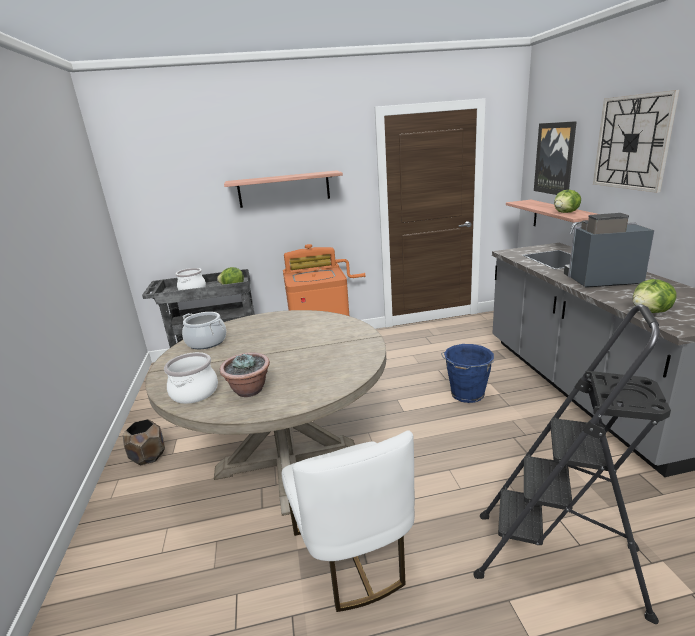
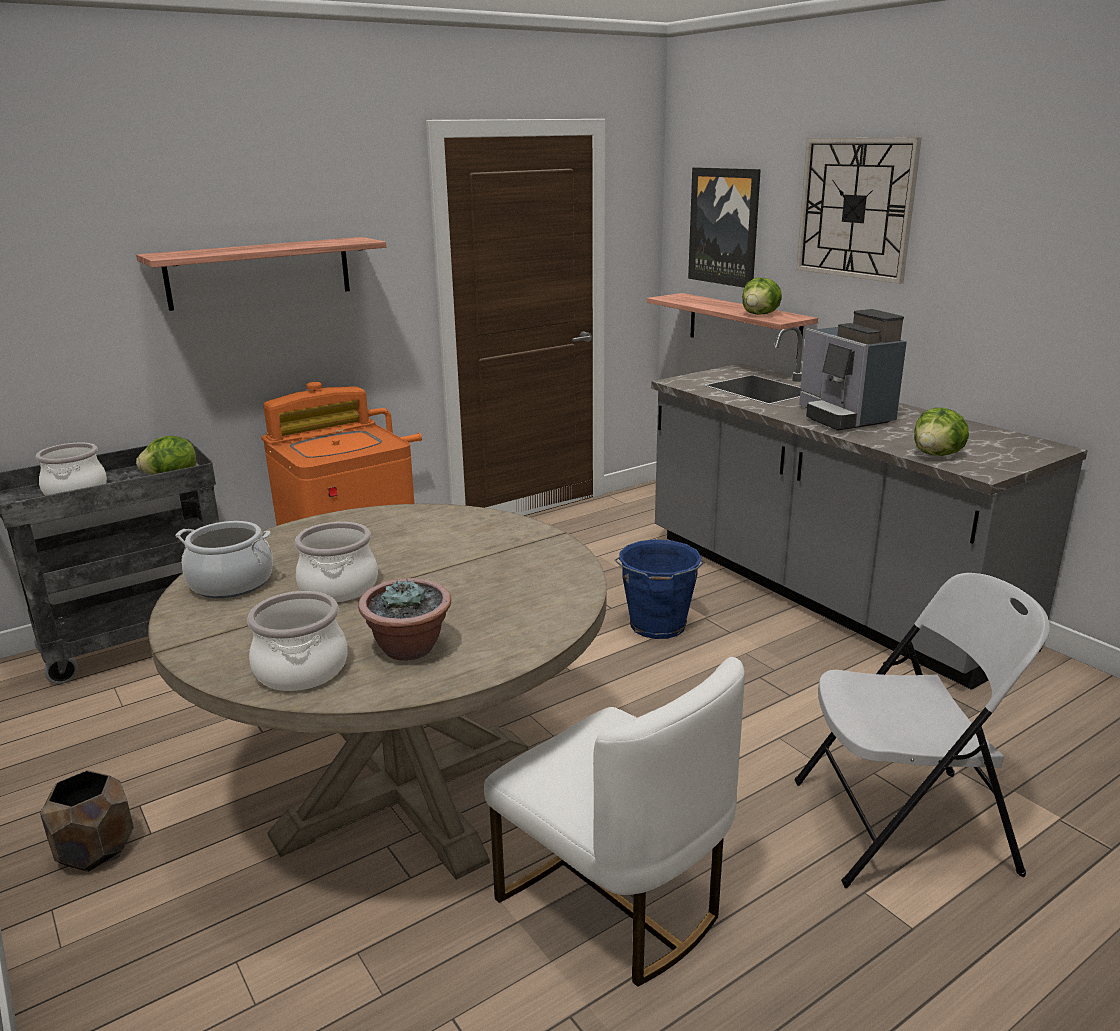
camera: 25 degrees left, 0 degrees up
(247, 351) = (338, 587): none -> cooking pot
(560, 562) = (902, 826): step ladder -> white chair
(600, 280) = (843, 417): coffee machine -> coffee machine turned 90 degrees counterclockwise

